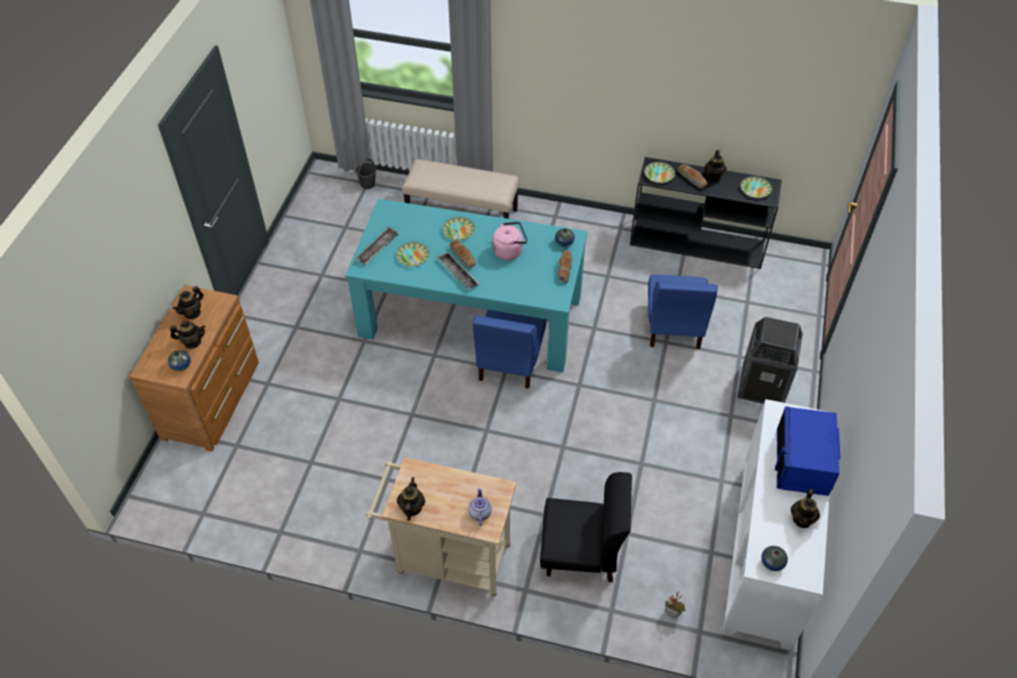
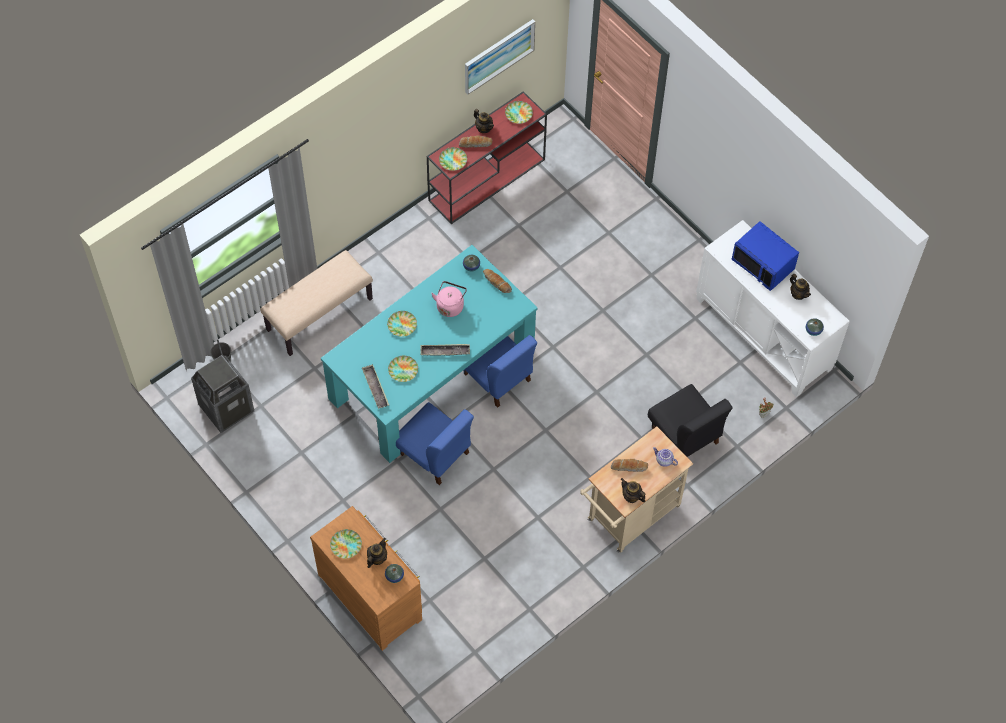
camera: 55 degrees left, 10 degrees up
(192, 313) = (346, 544): teapot -> plate
(463, 257) = (432, 338): bread -> bread (629, 467)
(581, 552) = (685, 436): black chair -> black chair turned 105 degrees clockwise
(674, 326) = (551, 252): blue chair -> blue chair (434, 454)
(698, 243) = (487, 179): black console table -> red console table
(762, 386) = (643, 238): trash can -> trash can (226, 408)
(766, 102) = (498, 55): none -> picture

